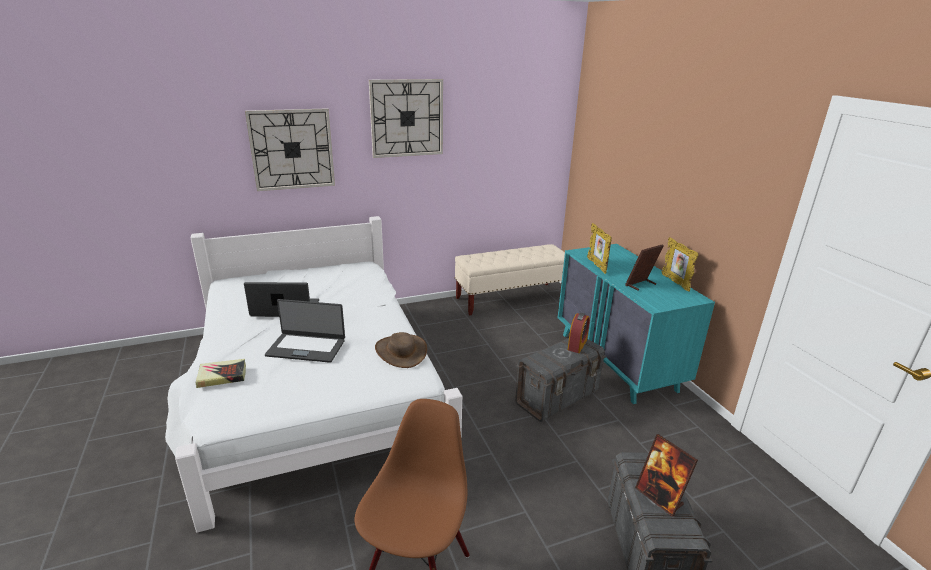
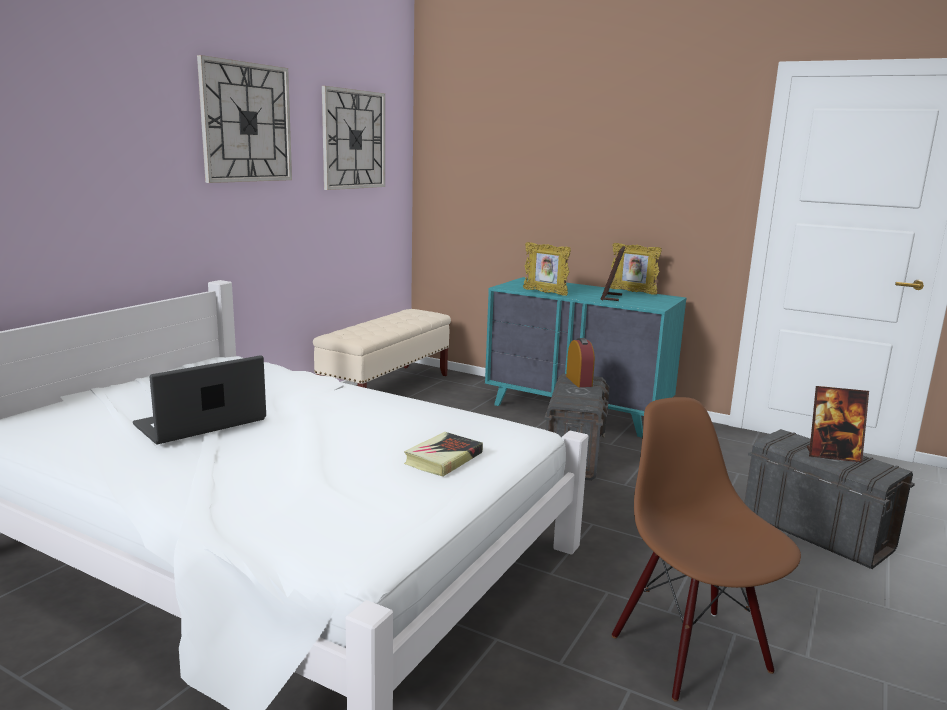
camera: 40 degrees left, 10 degrees down
(222, 376) = (261, 514): book -> book (443, 459)
(292, 149) = (87, 164): wall clock -> wall clock (354, 139)
(306, 347) = (328, 447): laptop -> none
(401, 351) = (458, 416): brown hat -> none

